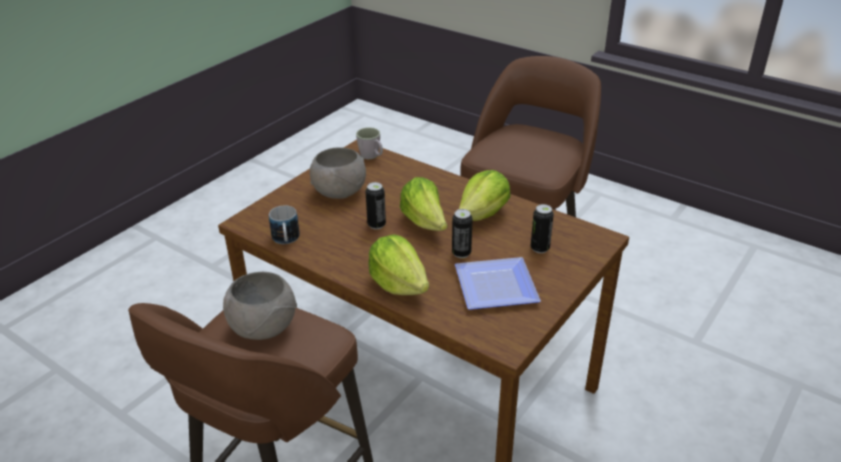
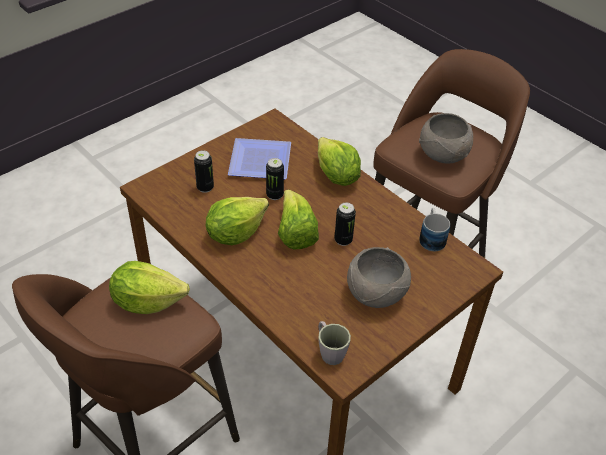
camera: 170 degrees left, 10 degrees up
(525, 157) = (147, 301): none -> lettuce

